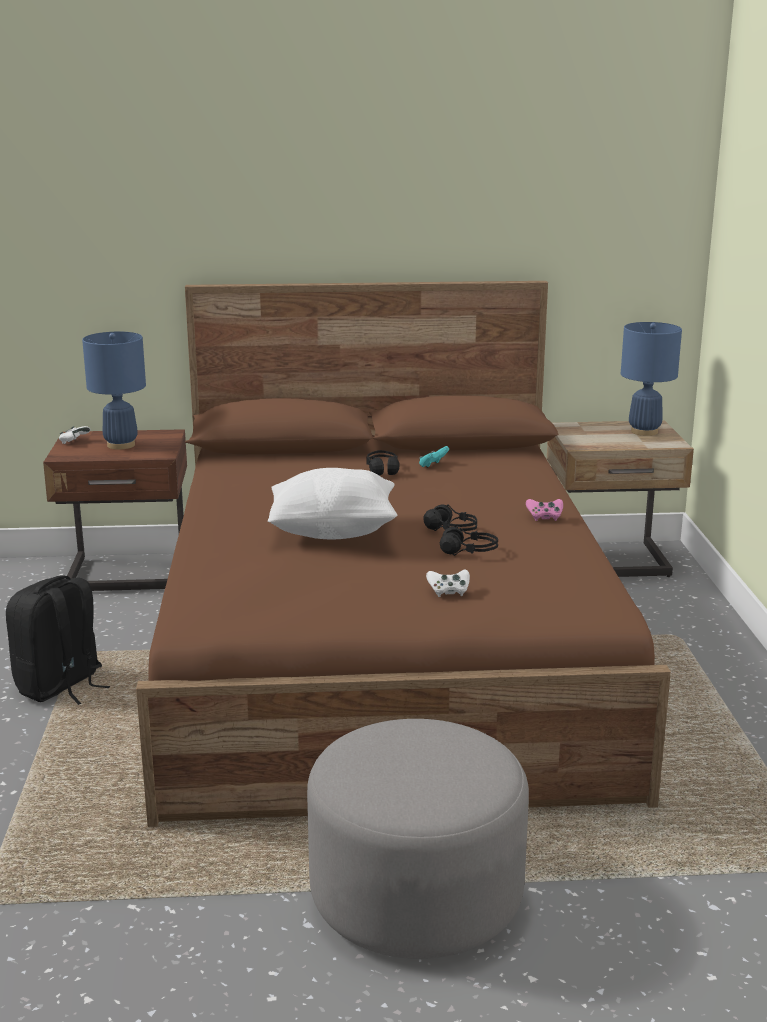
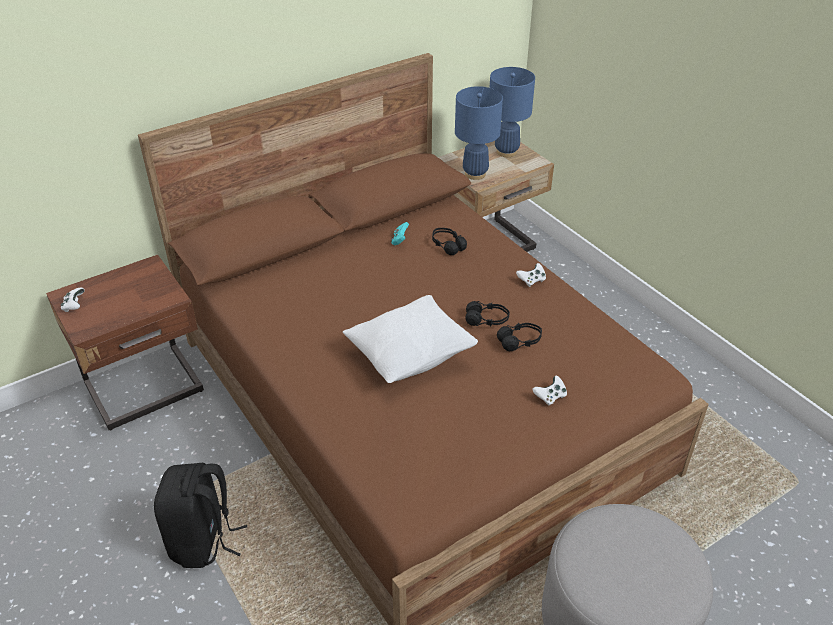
camera: 30 degrees left, 20 degrees up
(121, 445) = (123, 296): blue table lamp -> blue table lamp (475, 174)
(382, 470) = (368, 258): black headphones -> black headphones (447, 246)
(544, 517) = (531, 281): pink game controller -> white game controller

